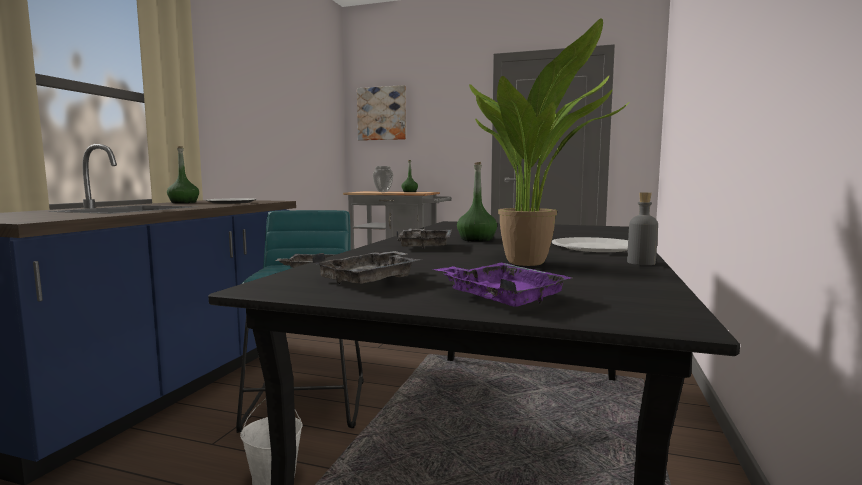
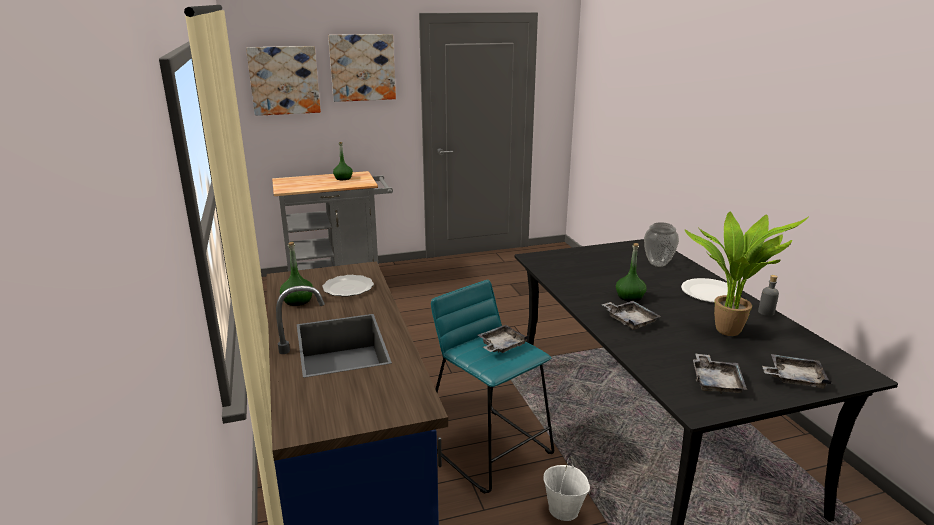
camera: 35 degrees left, 15 degrees up
(383, 192) = (312, 182): vase -> vase (657, 264)
(442, 102) = (362, 67): none -> picture
(501, 297) = (794, 378): purple tray -> grey tray

